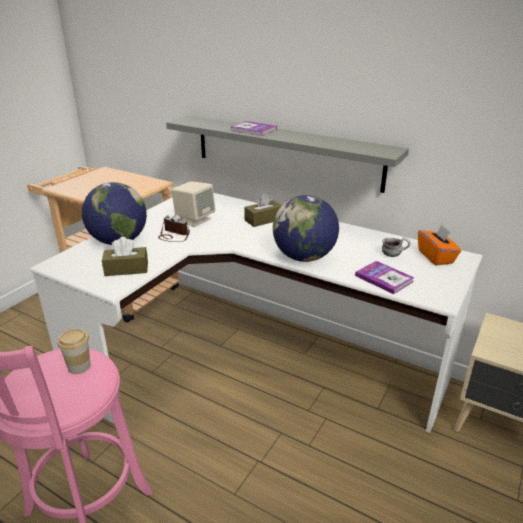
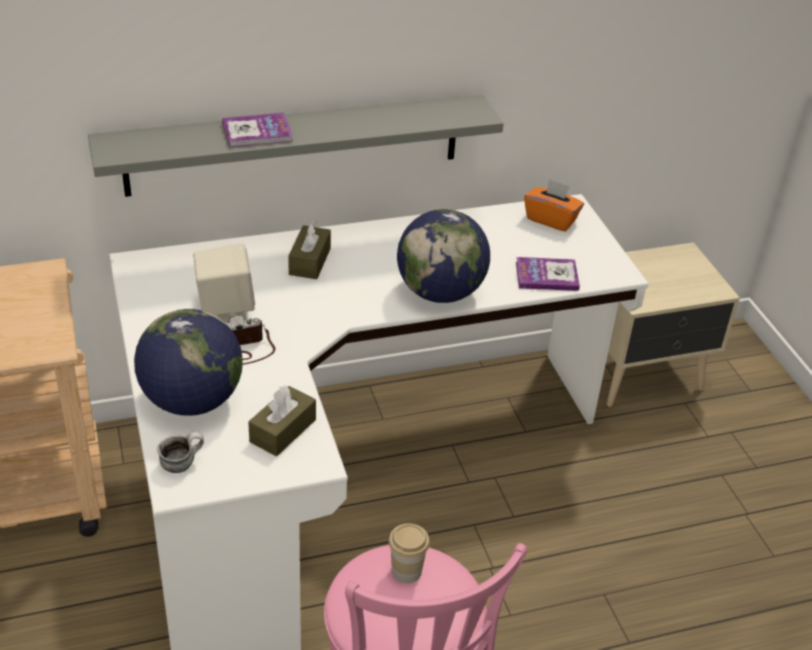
camera: 50 degrees left, 10 degrees up
(394, 255) = (514, 238): mug -> mug (182, 463)

